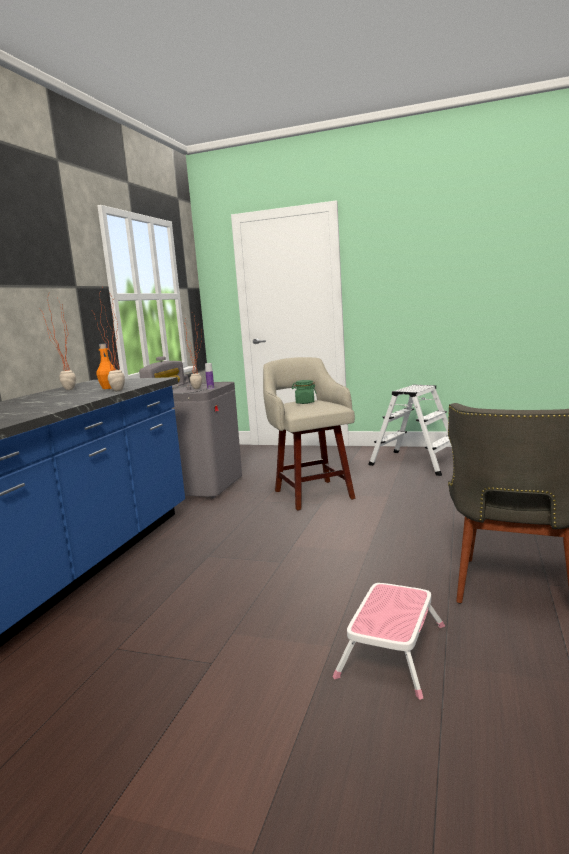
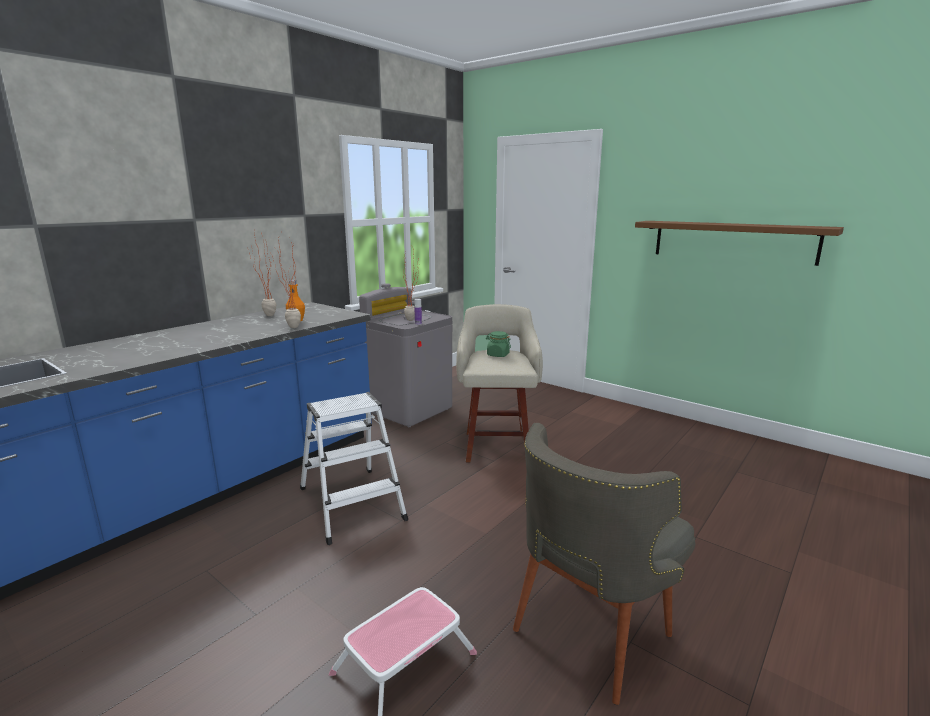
camera: 20 degrees right, 5 degrees up
(415, 463) = (632, 431): white step ladder -> white step ladder (351, 502)
(465, 286) = (733, 241): none -> brown shelf

